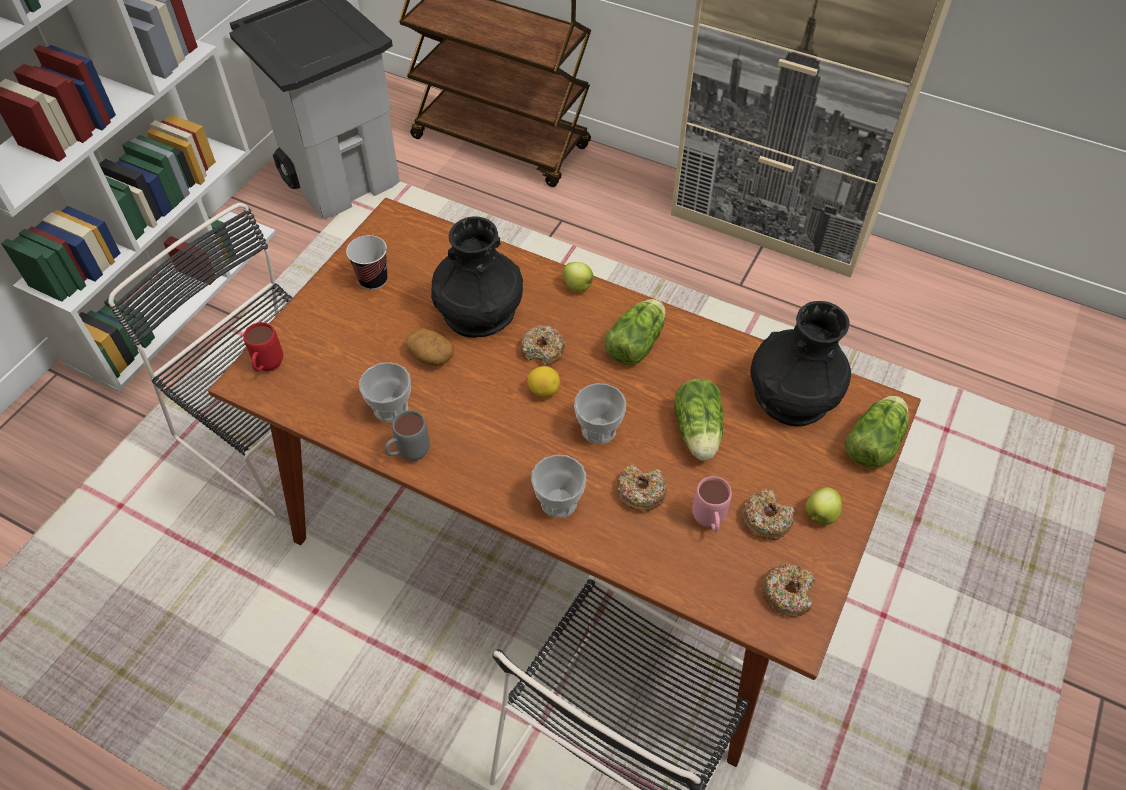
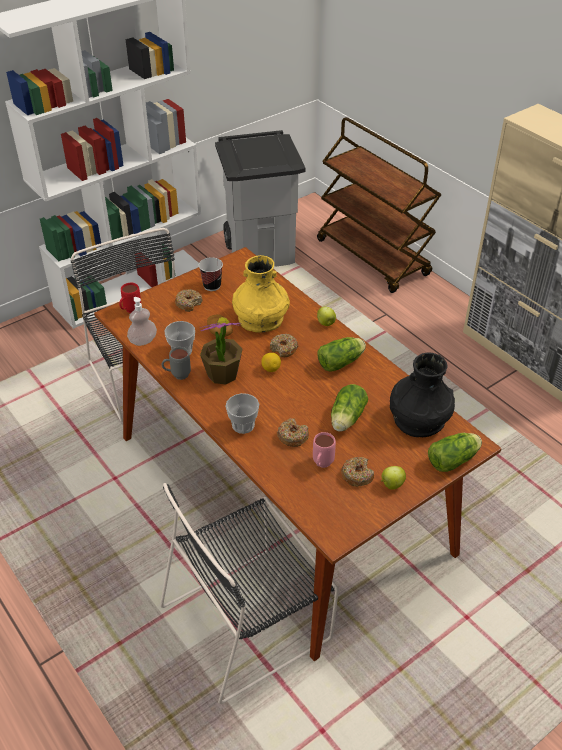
camera: 25 degrees right, 10 degrees down
(319, 413) = (143, 341): none -> soap dispenser
(477, 426) = (222, 374): none -> potted plant
(479, 310) = (260, 318): black vase -> yellow vase
(598, 430) = (289, 398): cup -> none
(787, 593) = (344, 515): donut -> donut (188, 303)

